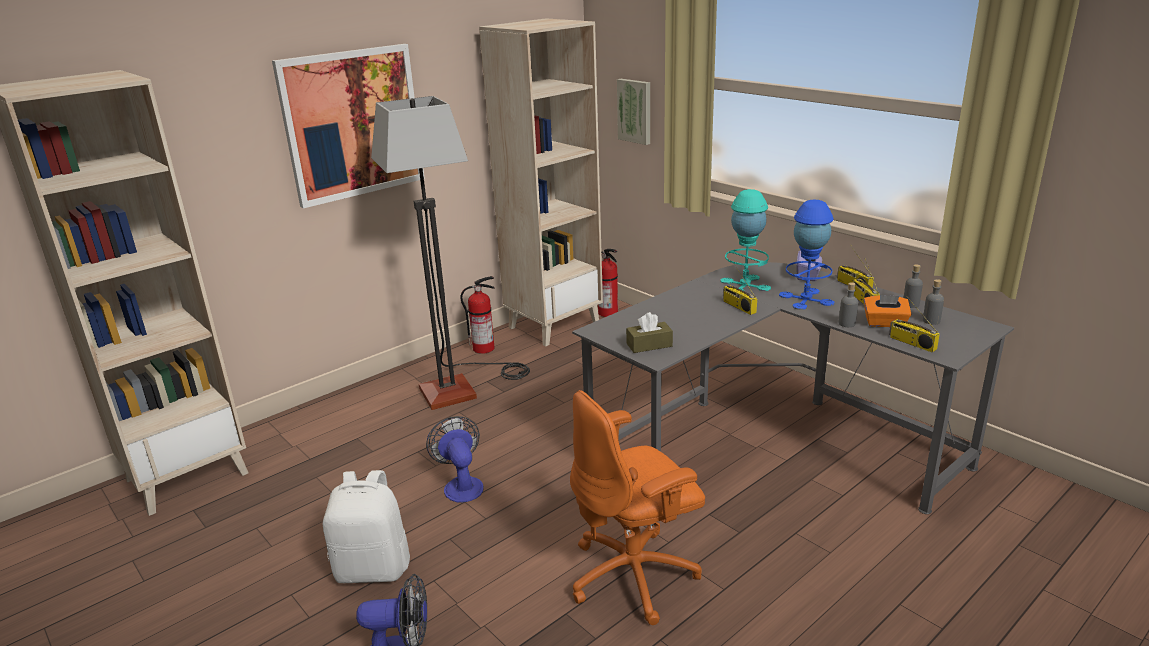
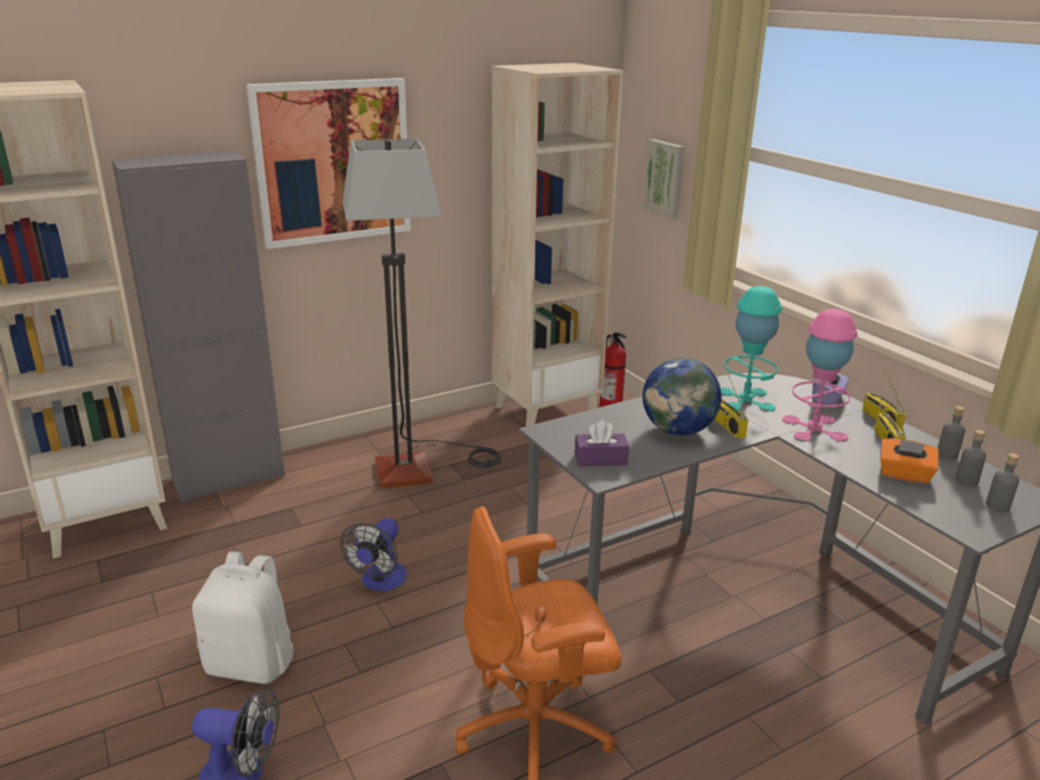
camera: 10 degrees right, 0 degrees up
(289, 422) = (229, 478): none -> grey cabinet
(461, 485) = (380, 582): fan -> fan turned 150 degrees counterclockwise
(484, 348) = (461, 426): fire extinguisher -> none
(649, 345) = (600, 459): brown tissue box -> purple tissue box
(701, 315) = (678, 430): none -> globe
(806, 299) = (814, 428): blue table lamp -> pink table lamp
(846, 323) = (854, 468): grey bottle -> grey bottle (997, 506)
(911, 343) = (930, 507): radio -> none

